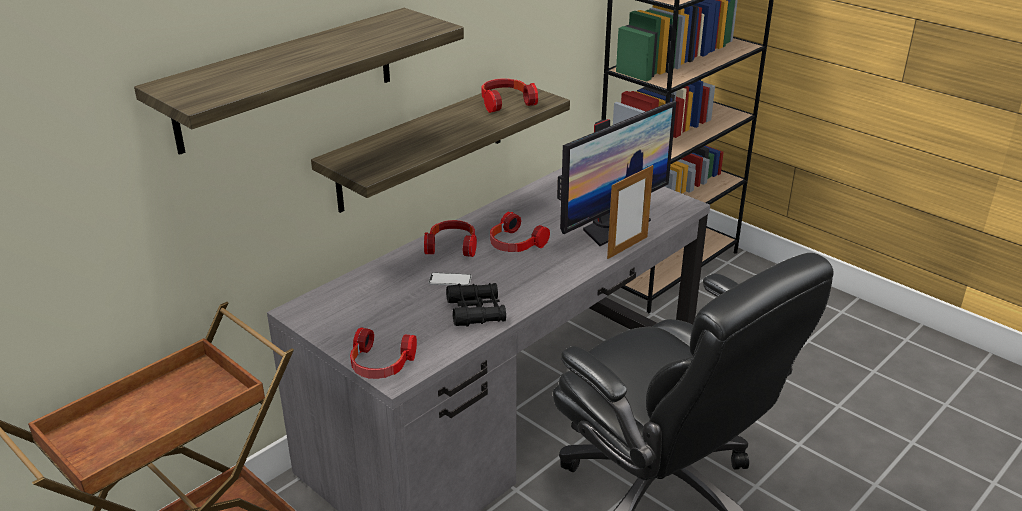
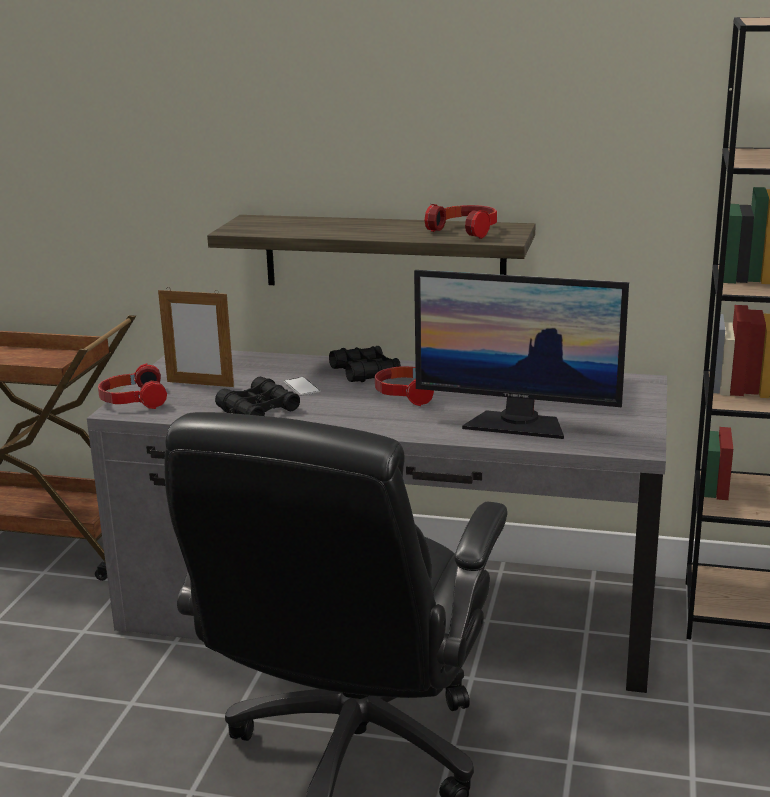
camera: 60 degrees right, 10 degrees down
(287, 79) = (218, 124): shelf -> none
(452, 246) = (365, 372): headphones -> black binoculars
(627, 247) = (480, 441): picture frame -> picture frame (200, 384)

